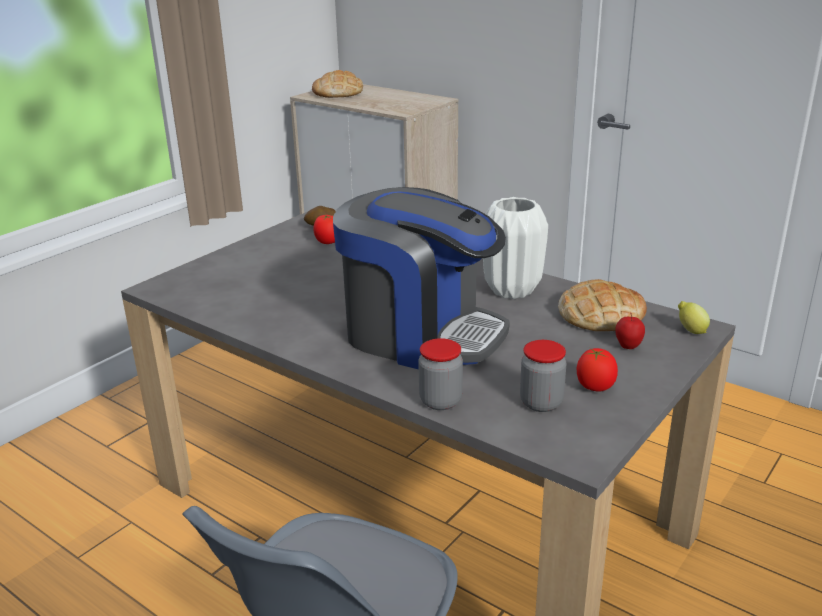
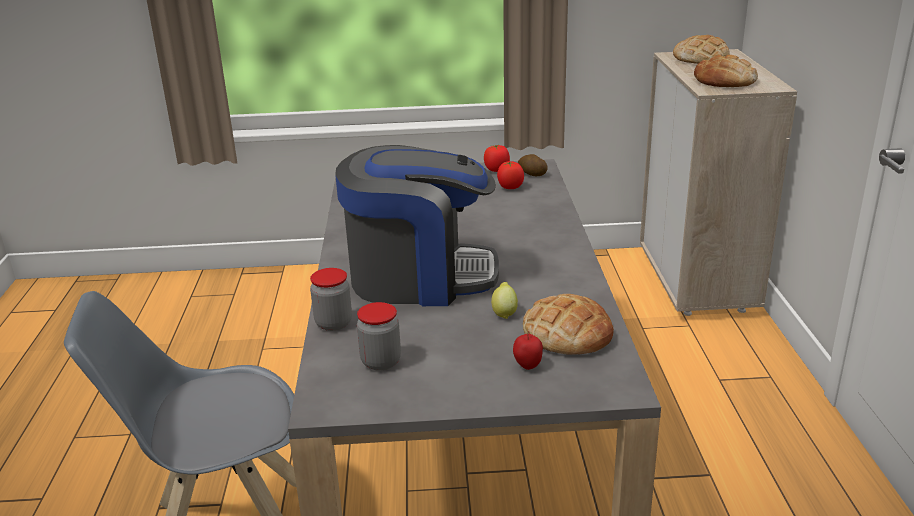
camera: 50 degrees right, 0 degrees up
(396, 103) = (725, 80): none -> bread
(421, 334) = (420, 277): coffee machine -> coffee machine turned 75 degrees counterclockwise
(511, 290) = (549, 280): white vase -> none
(595, 386) = (437, 375): tomato -> tomato (497, 170)
(690, 330) = (608, 386): lemon -> lemon (504, 313)

